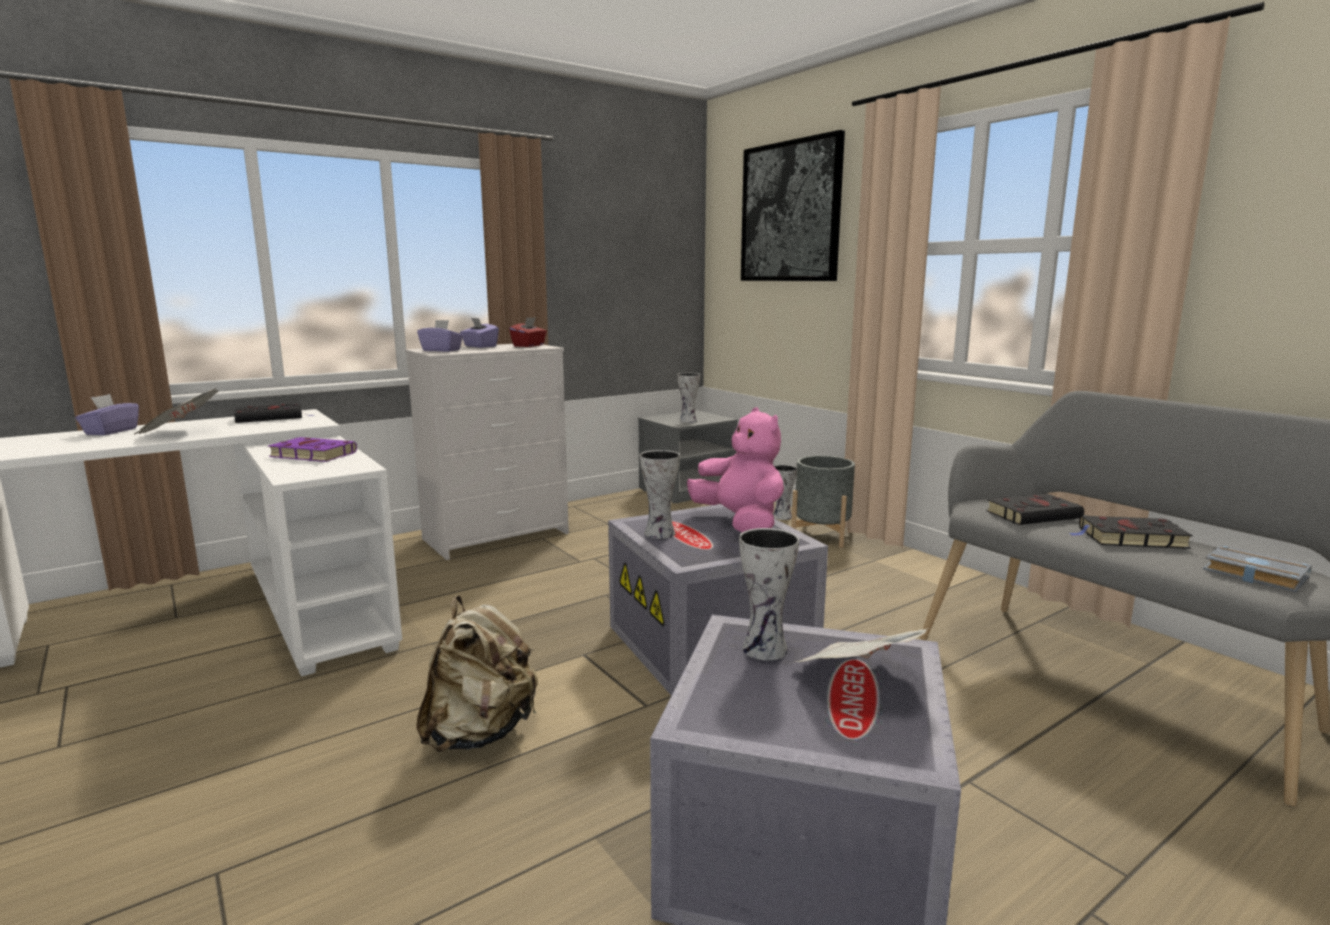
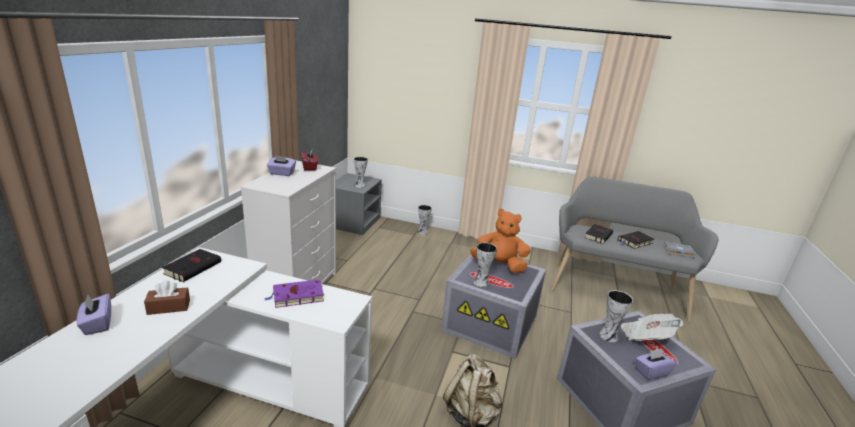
camera: 40 degrees left, 10 degrees up
(180, 433) = (169, 307): newspaper -> brown tissue box
(442, 350) = (275, 185): purple tissue box -> purple tissue box (651, 372)
(740, 523) = (499, 265): pink plush toy -> orange plush toy
(790, 212) = (420, 66): picture -> none
(821, 536) = (454, 241): grey planter -> none

